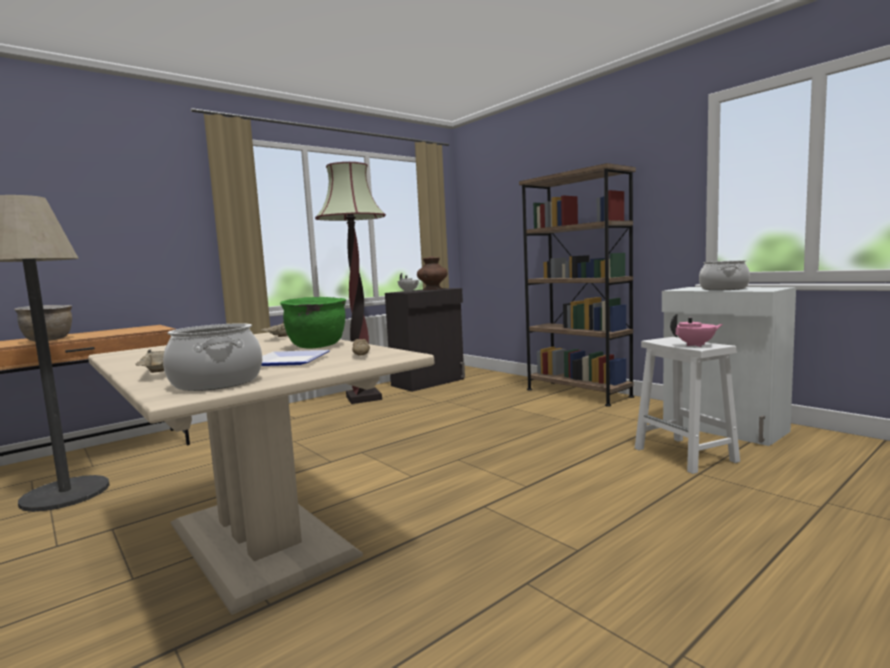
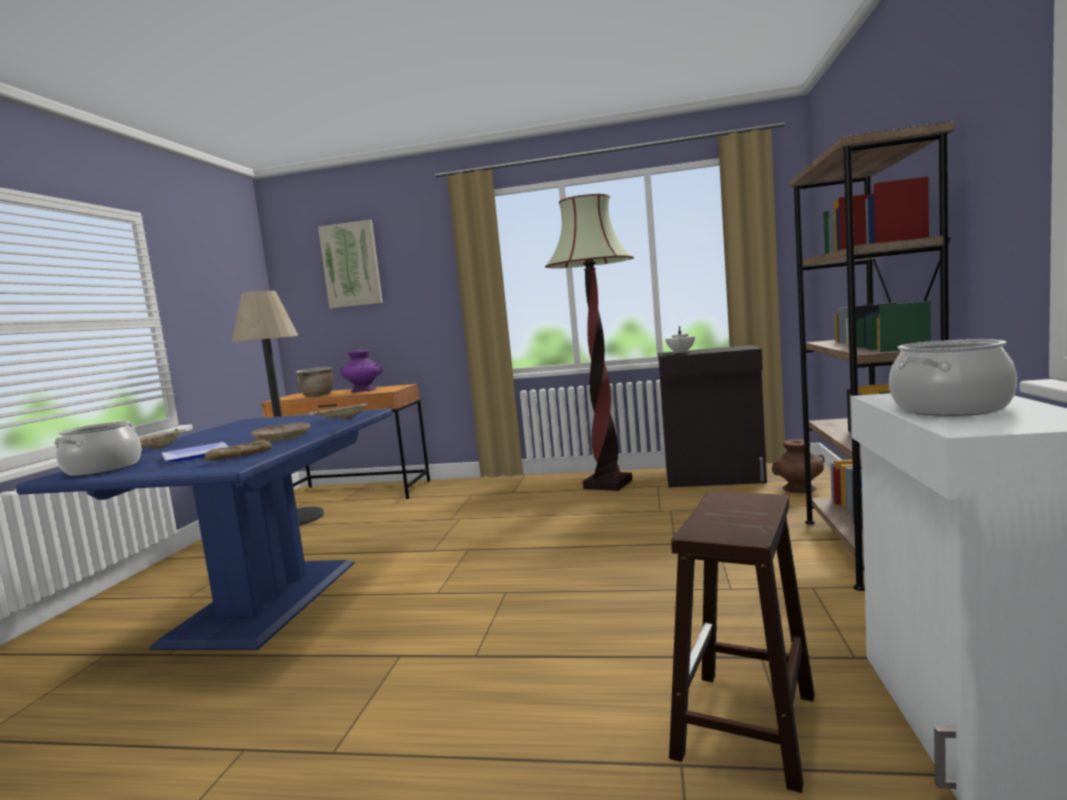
camera: 50 degrees right, 0 degrees up
(64, 184) = (351, 265): none -> picture
(106, 332) = (363, 390): none -> purple vase
(262, 537) = (267, 601): beige dining table -> blue dining table
(318, 346) = (283, 439): green cooking pot -> beige plate
(433, 289) = (727, 348): brown vase -> brown vase (799, 488)
(686, 455) = (746, 727): white stool -> brown stool
(696, 345) = (720, 524): pink teapot -> none

